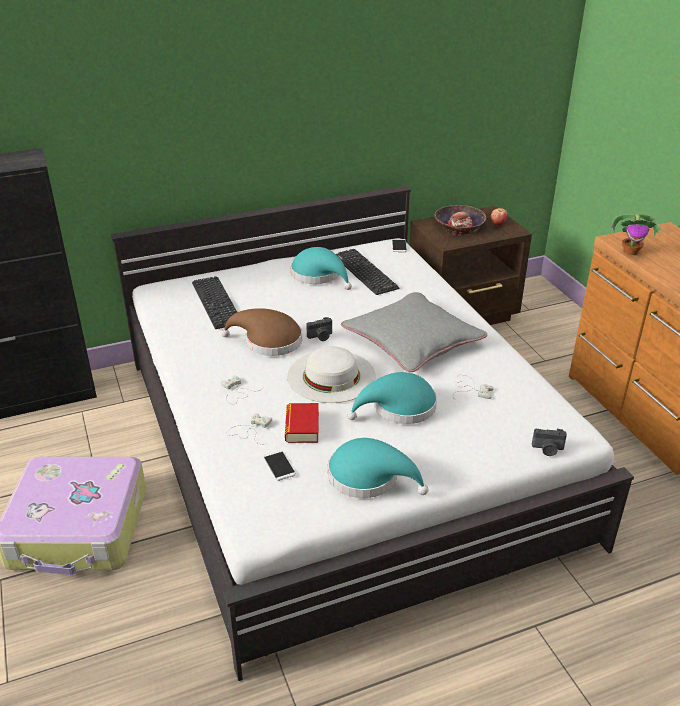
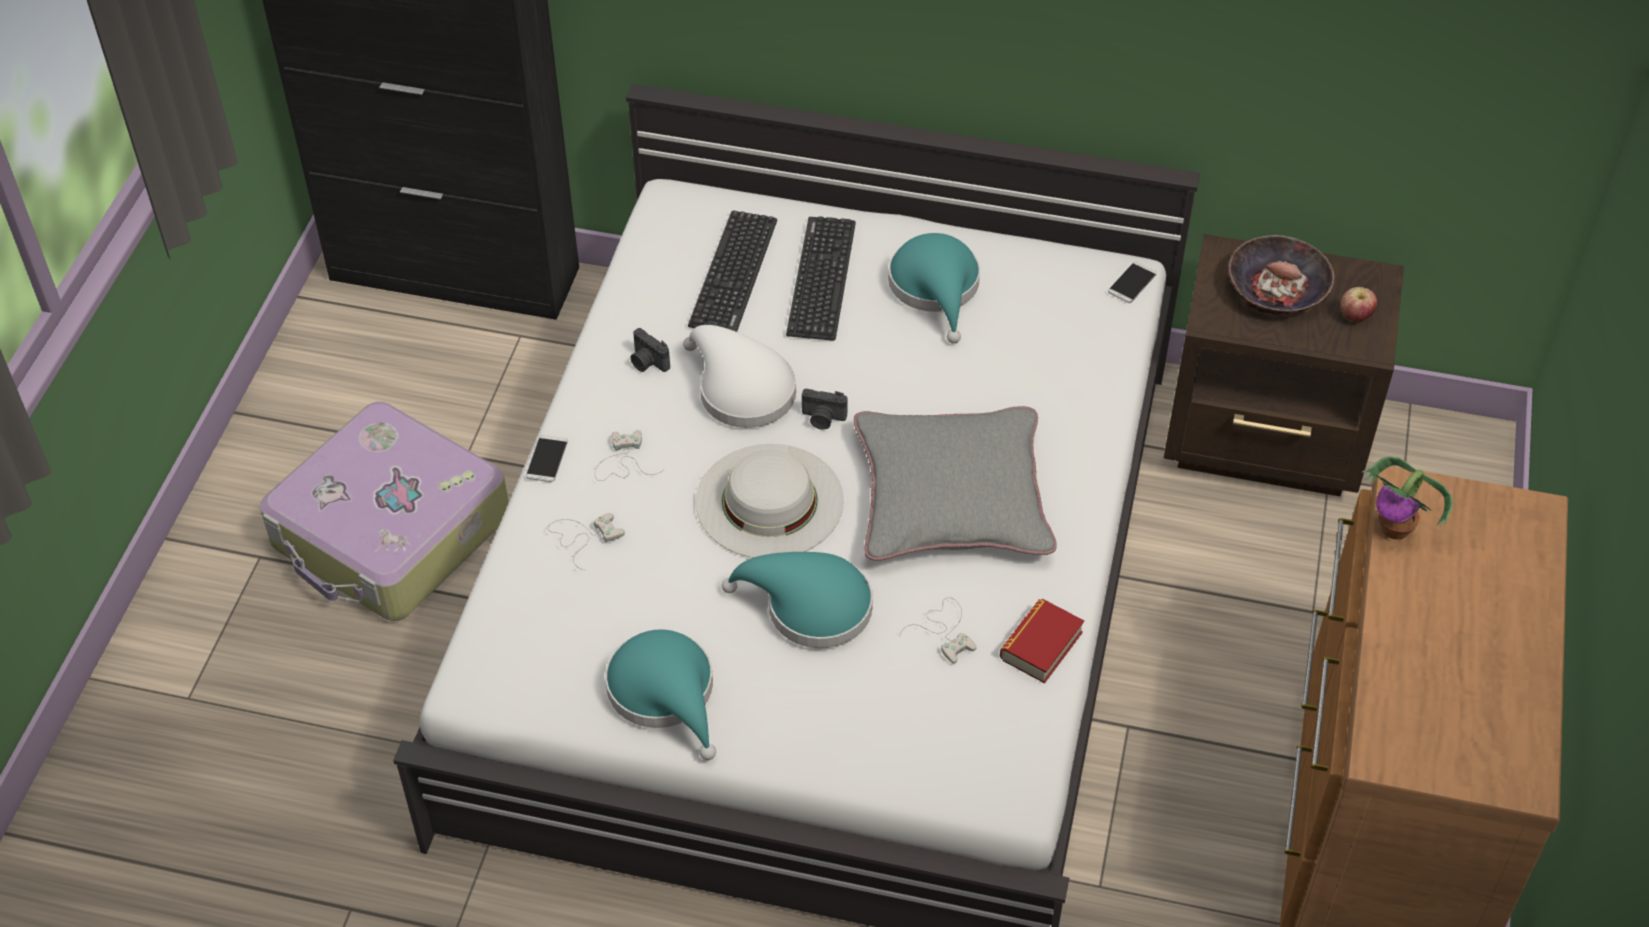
camera: 35 degrees right, 15 degrees up
(268, 341) = (741, 389): brown hat -> white hat
(279, 466) = (571, 612): phone -> phone (547, 459)
(302, 427) = (651, 568): book -> book (1041, 645)
(365, 272) = (1016, 317): keyboard -> keyboard (821, 279)
(547, 449) = (943, 790): camera -> camera (647, 362)

